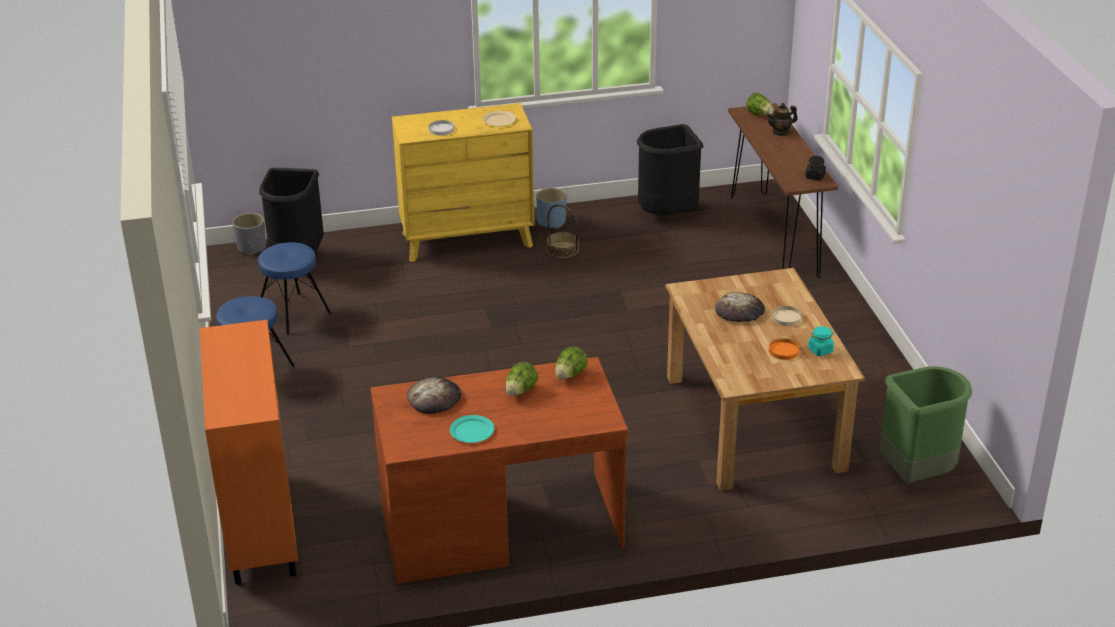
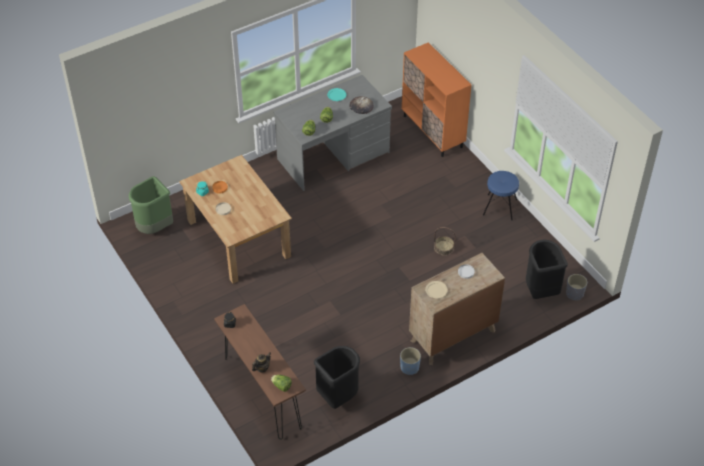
camera: 160 degrees right, 15 degrees up
(293, 314) = (510, 249): blue stool -> none
(467, 240) = (453, 336): yellow dresser -> brown dresser
(500, 525) = (334, 156): brown desk -> grey desk
(563, 249) = (390, 342): basket -> basket (444, 248)
(740, 311) = (247, 208): bread -> none

